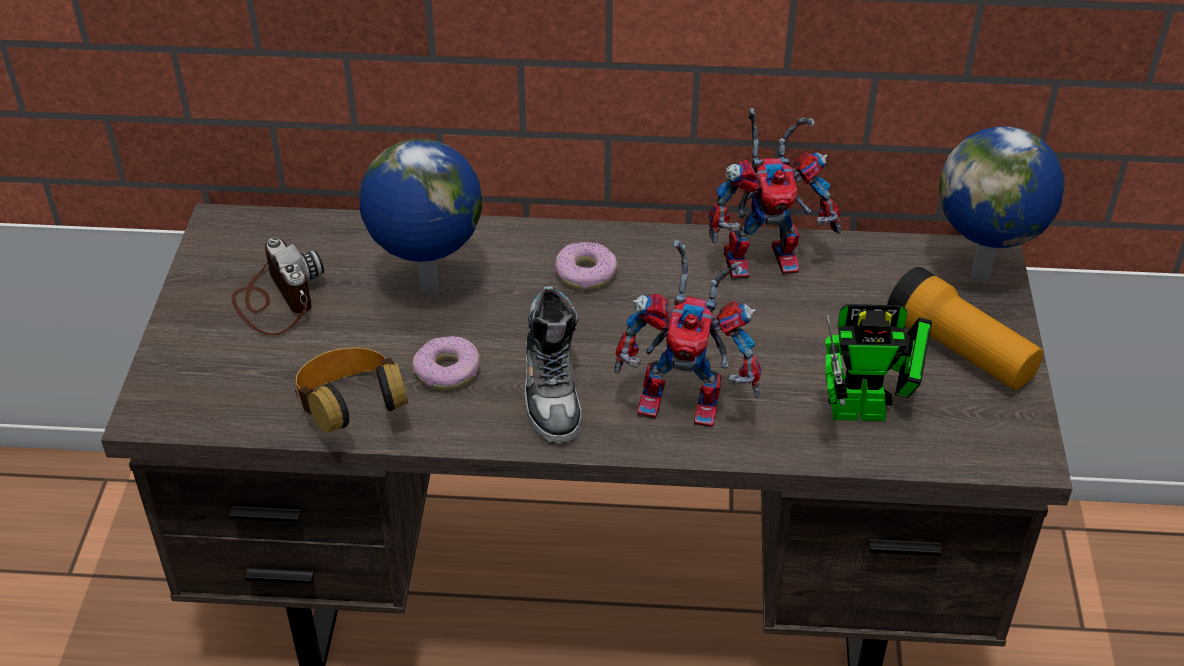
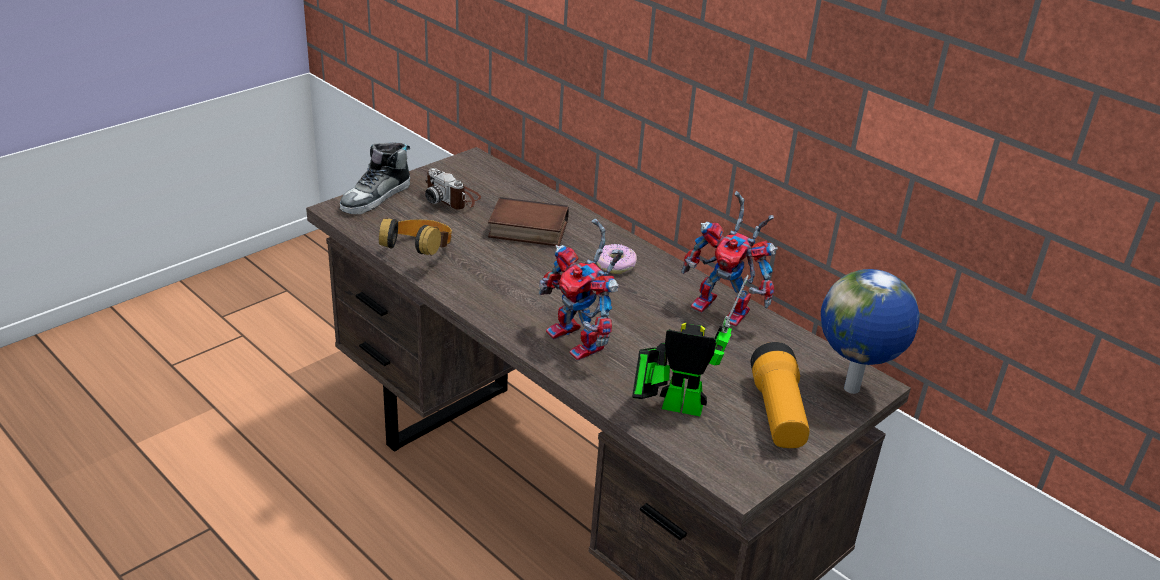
camera: 40 degrees right, 10 degrees down
(276, 300) = (452, 198): camera -> camera turned 120 degrees clockwise
(428, 290) = (526, 230): globe -> book
(448, 371) = (485, 265): donut -> none
(552, 391) = (521, 300): shoe -> shoe (376, 197)
(868, 411) = (675, 405): toy robot -> toy robot turned 150 degrees clockwise

